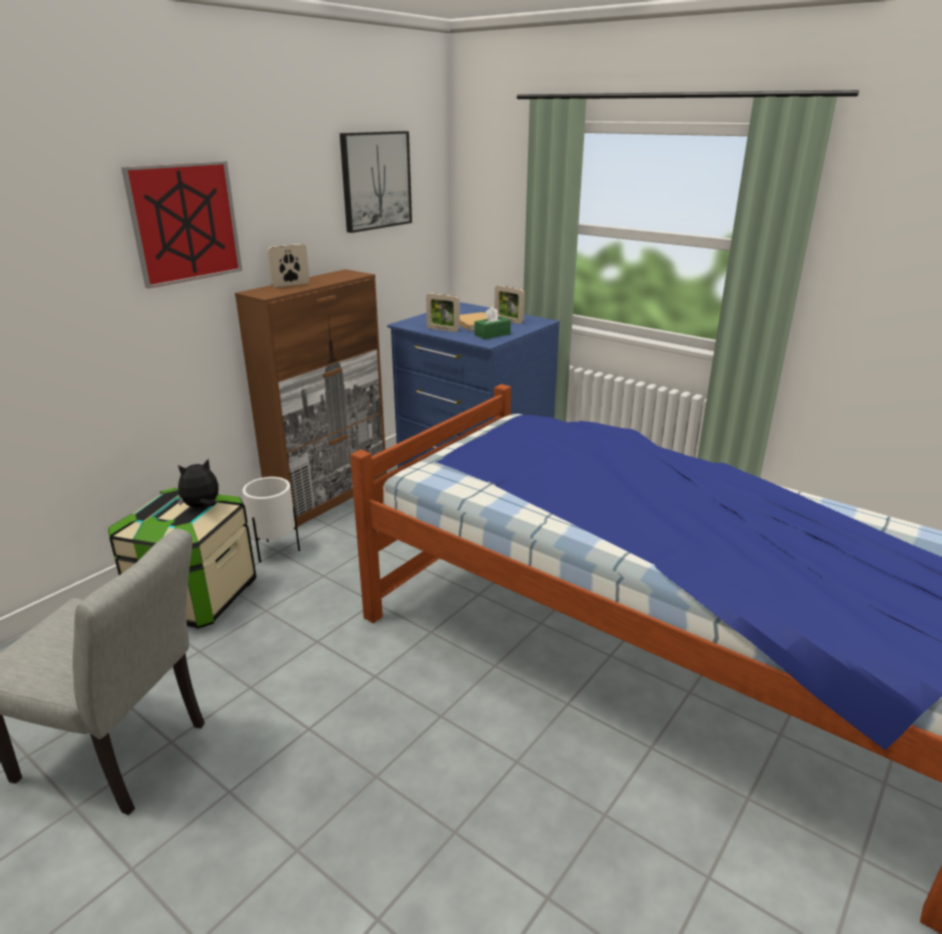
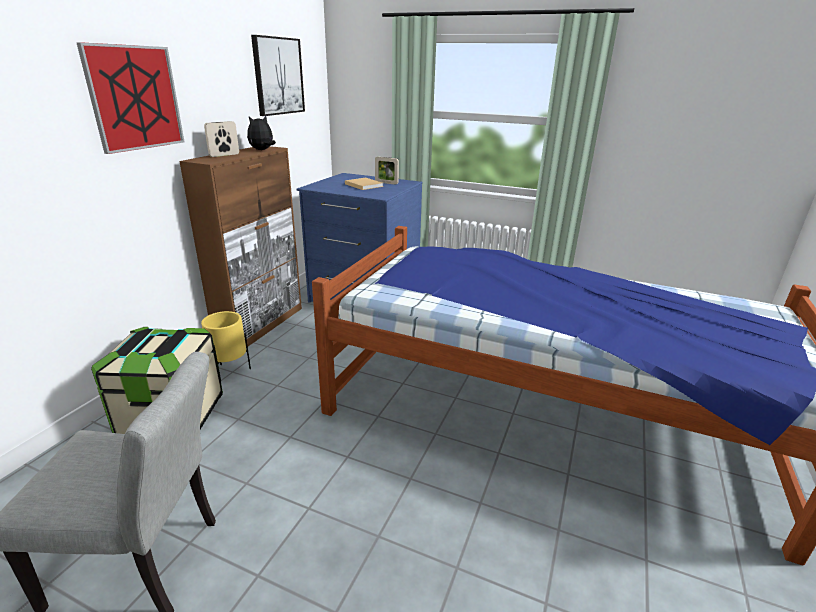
camera: 15 degrees left, 0 degrees up
(202, 507) = (177, 339): plush toy -> plush toy (262, 150)
(276, 551) = (231, 372): white planter -> yellow planter
(443, 329) = (342, 190): picture frame -> none
(492, 334) = (381, 191): green tissue box -> none

